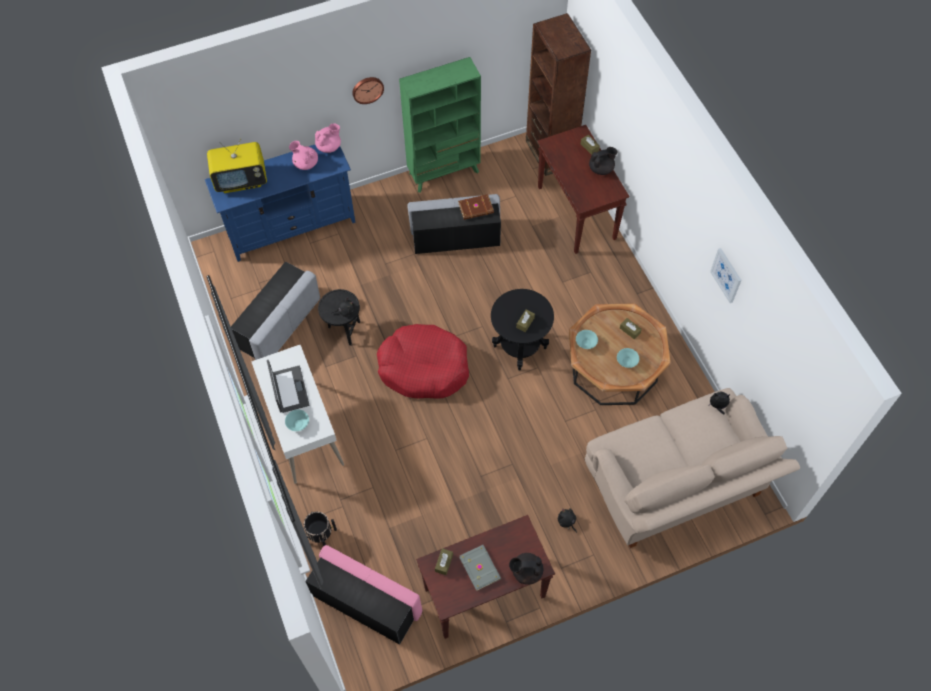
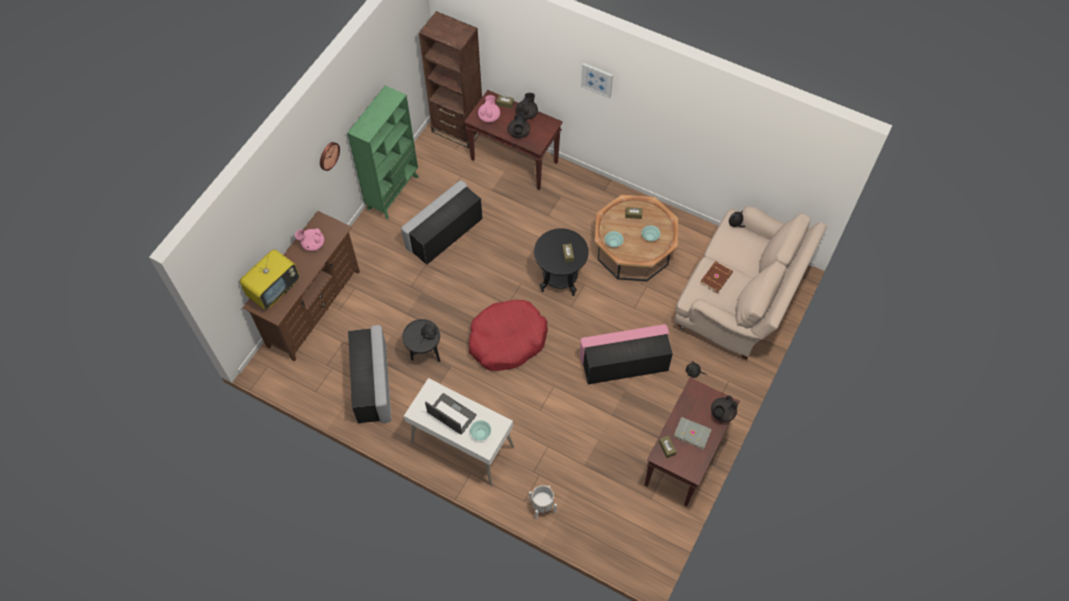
camera: 40 degrees left, 0 degrees up
(291, 227) = (313, 307): blue tv stand -> brown tv stand
(320, 535) = (542, 506): black planter -> white planter
(329, 147) = (319, 220): pink teapot -> pink teapot (489, 117)
(366, 602) = (614, 524): pink ottoman -> pink ottoman (624, 363)
(476, 208) = (455, 200): brown book -> brown book (716, 278)
(577, 182) = (519, 133): none -> black teapot
(726, 275) = (696, 128): picture -> picture (597, 80)

